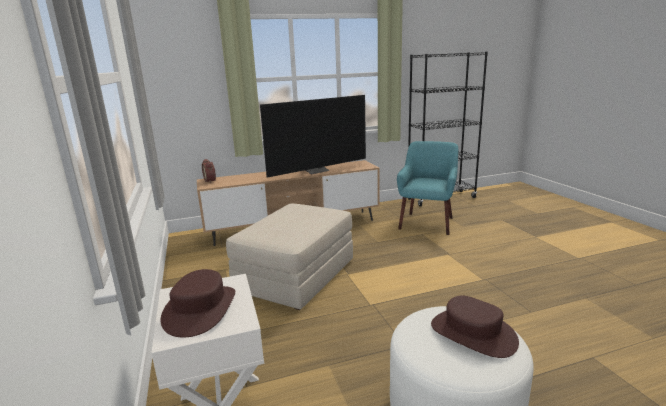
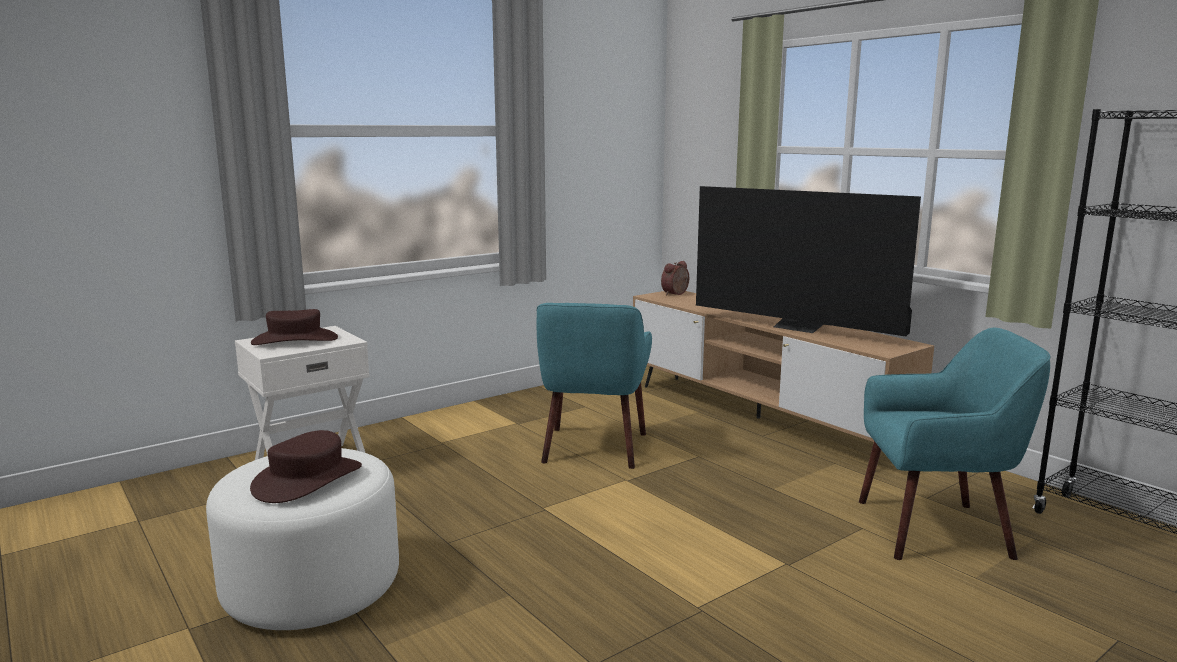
camera: 70 degrees right, 5 degrees down
(296, 276) = (593, 448): beige ottoman -> turquoise armchair

